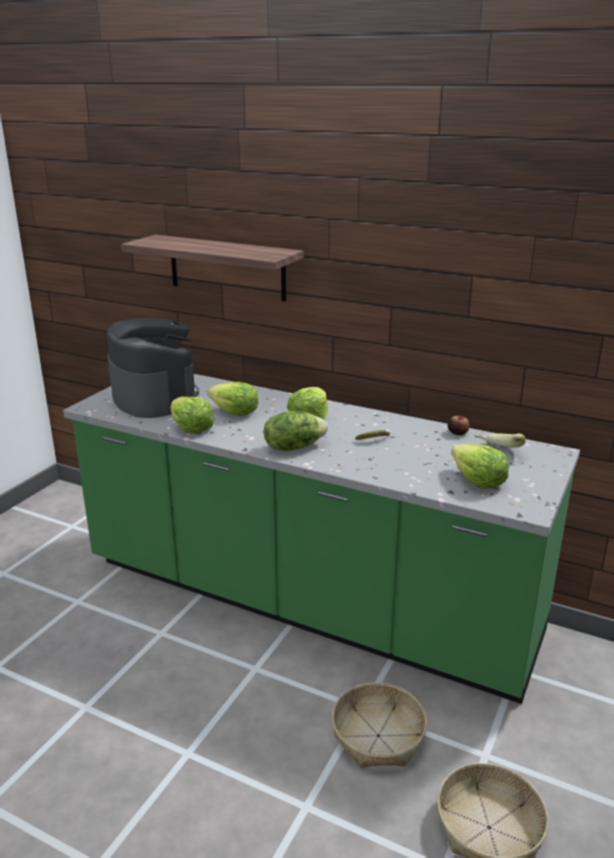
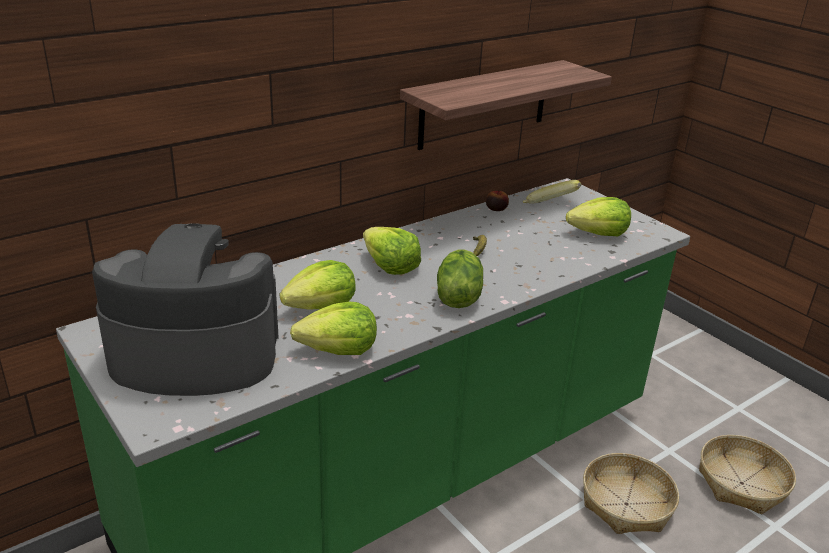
camera: 65 degrees left, 5 degrees up
(227, 267) = (185, 116): shelf -> shelf (484, 104)

